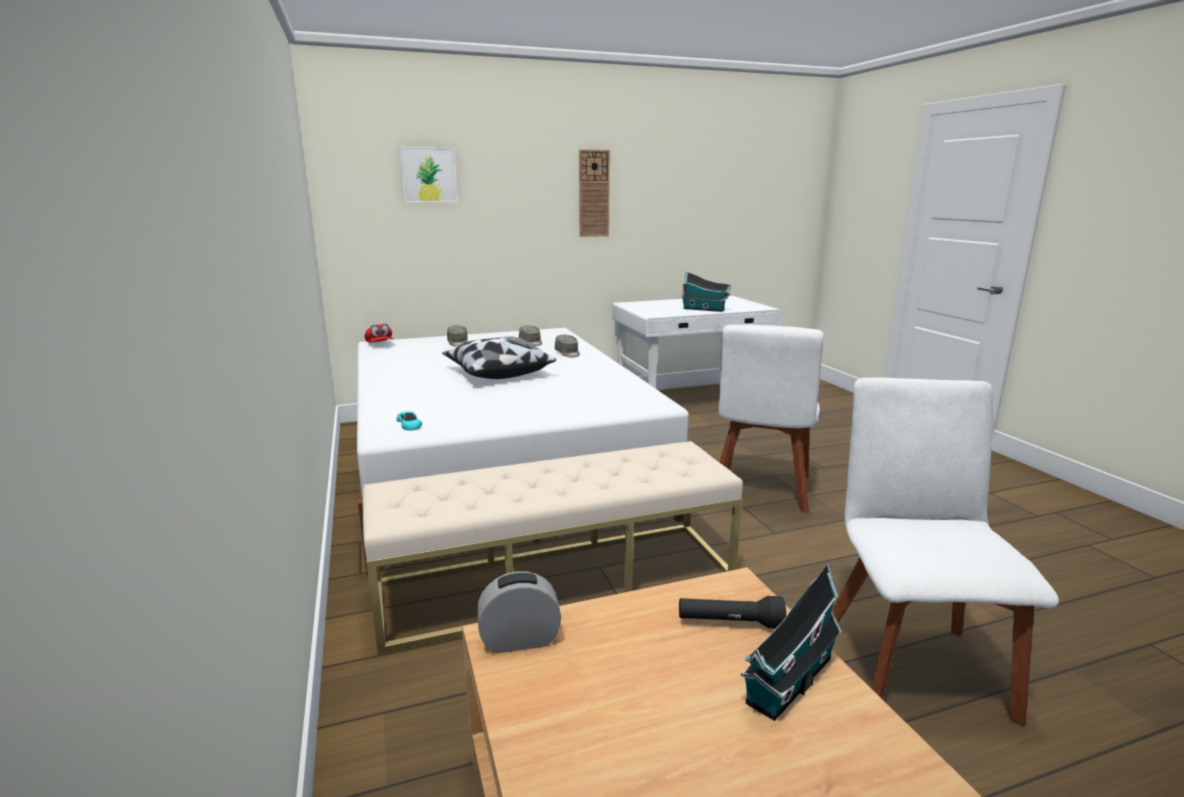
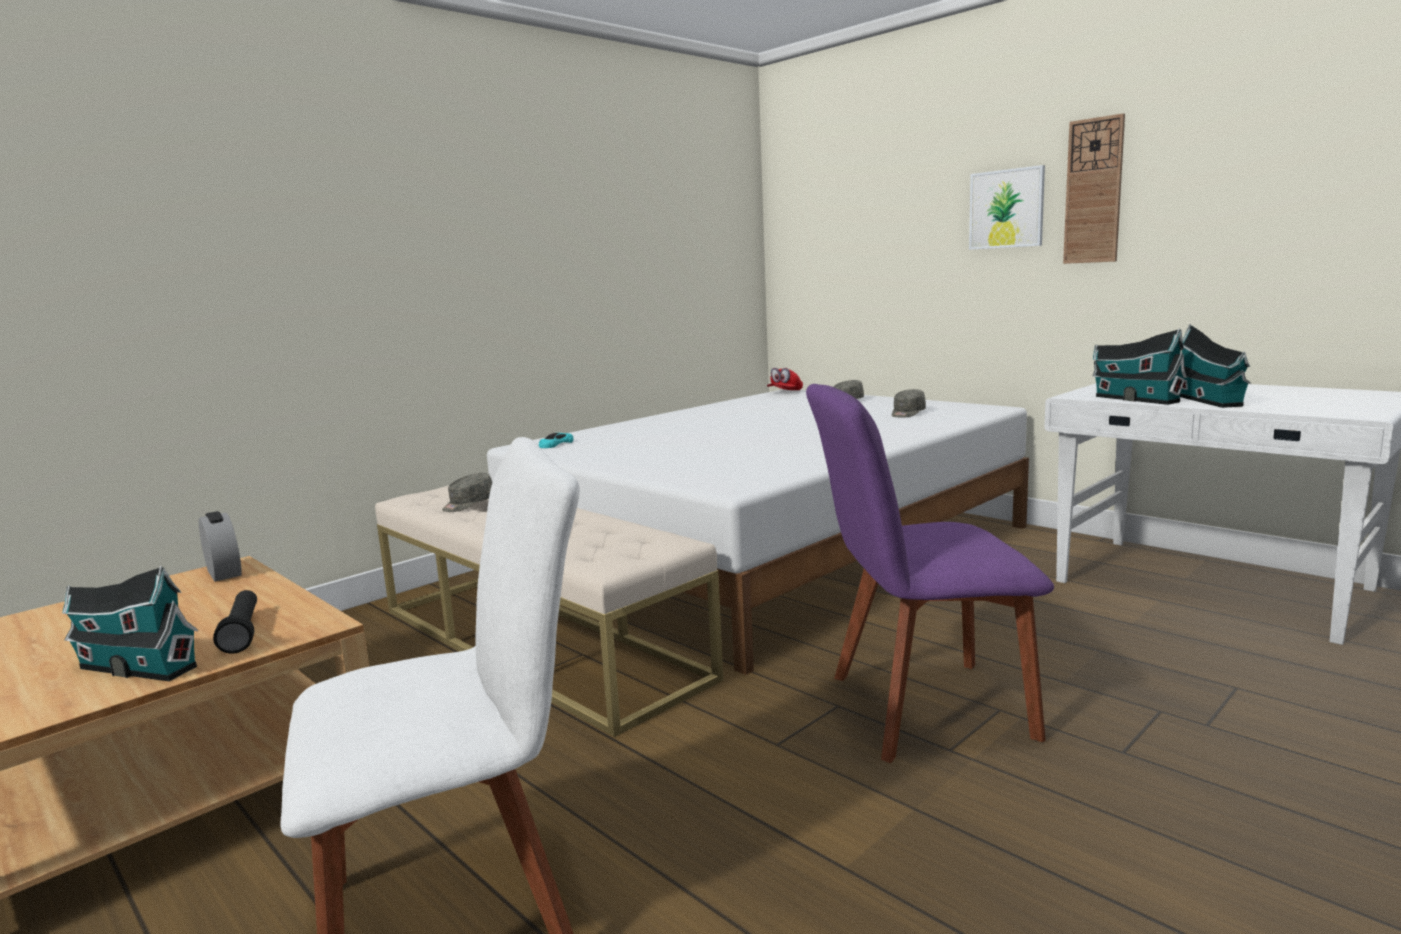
camera: 65 degrees right, 5 degrees down
(428, 175) = (868, 189): picture -> picture (1006, 209)
(497, 373) = (754, 430): pillow -> none
(568, 353) = (890, 429): grey cap -> grey cap (468, 504)
(679, 313) = (1133, 399): none -> toy house
(761, 490) = (920, 708): white chair -> purple chair

